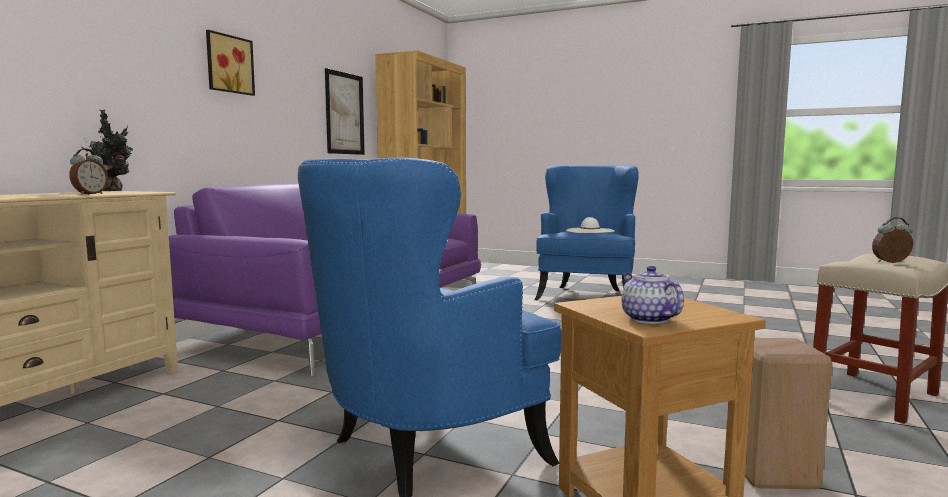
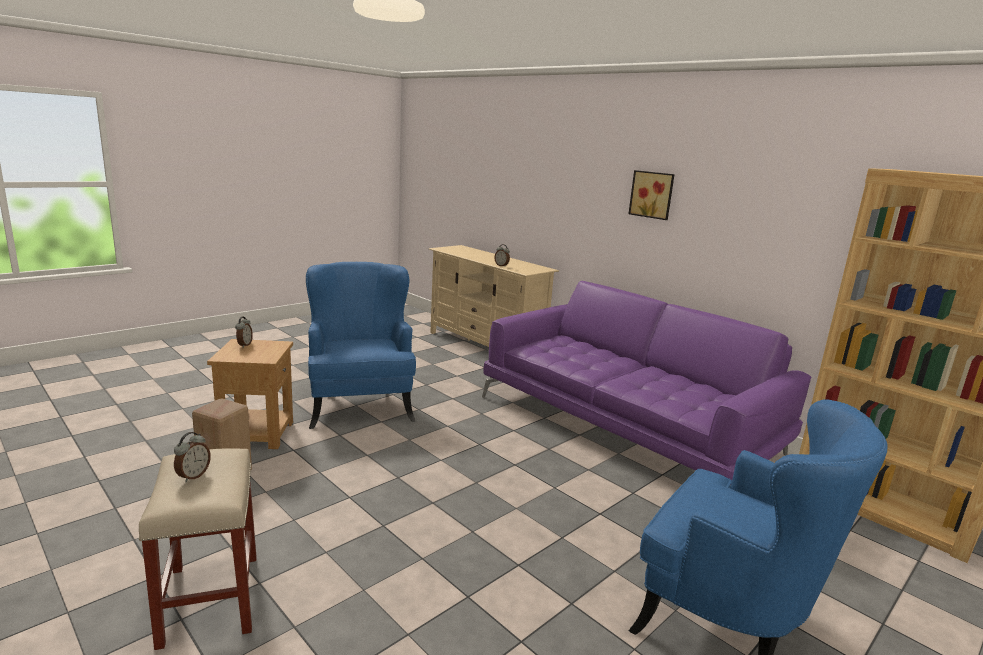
camera: 110 degrees right, 10 degrees up
(112, 191) = (543, 268): potted plant -> none
(344, 113) = (802, 246): picture -> none
(590, 231) = (717, 508): white hat -> none
(648, 319) = (244, 345): teapot -> alarm clock

